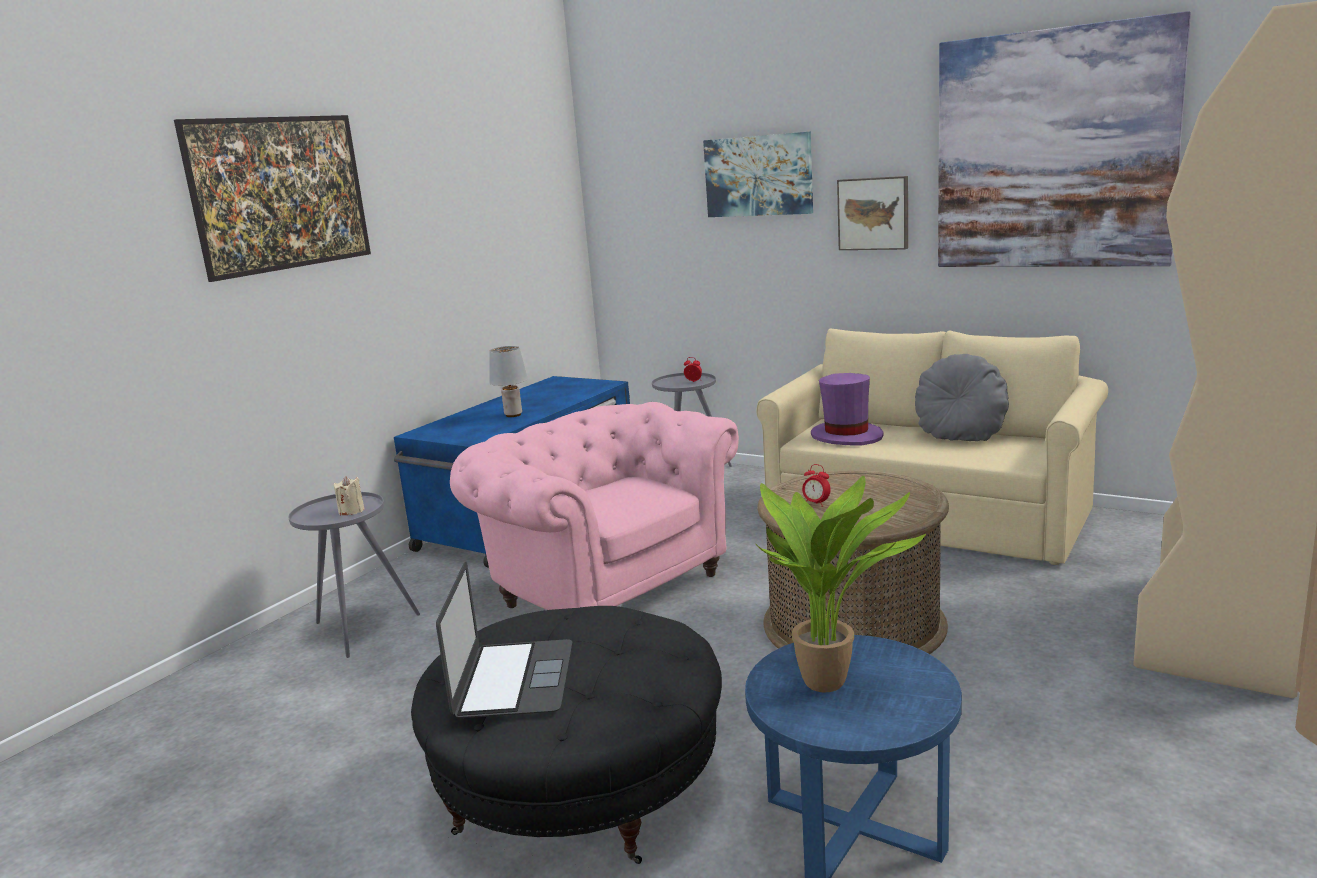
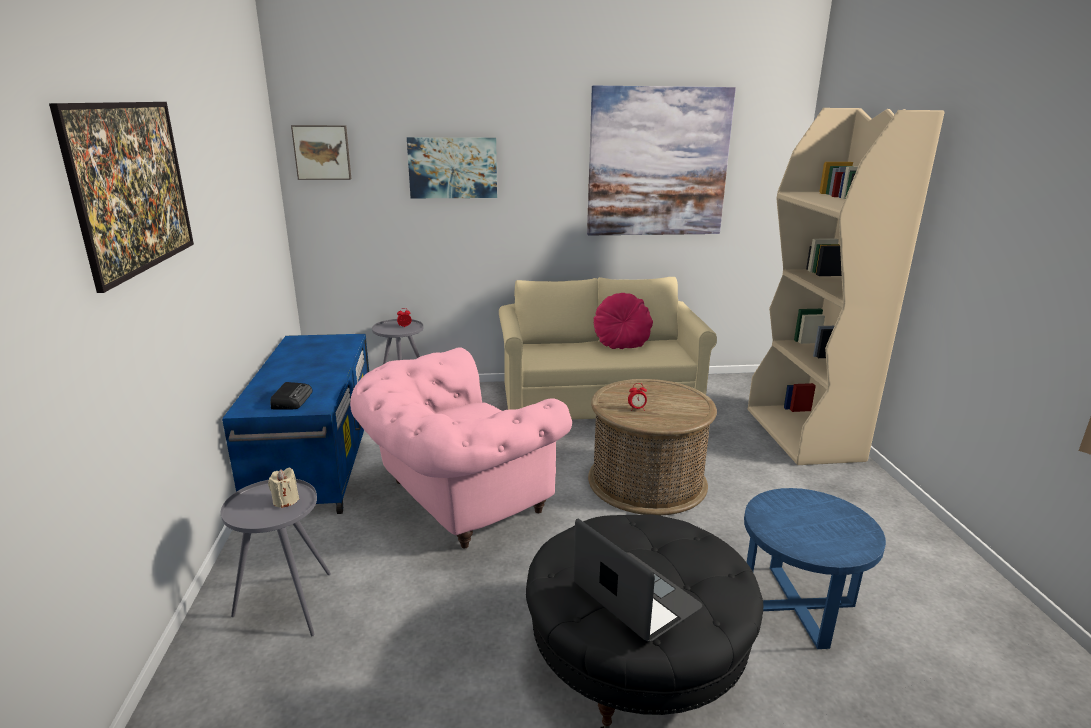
camera: 40 degrees left, 5 degrees up
(465, 430) = (292, 400): none -> radio
(513, 415) = (314, 378): grey table lamp -> none
(602, 586) = (454, 502): pink armchair -> pink armchair turned 45 degrees counterclockwise
(832, 683) = (803, 525): potted plant -> none
(846, 436) = (554, 355): purple hat -> none
(874, 213) = (542, 198): picture -> picture (322, 152)
(960, 438) = (621, 346): grey pillow -> pink pillow

